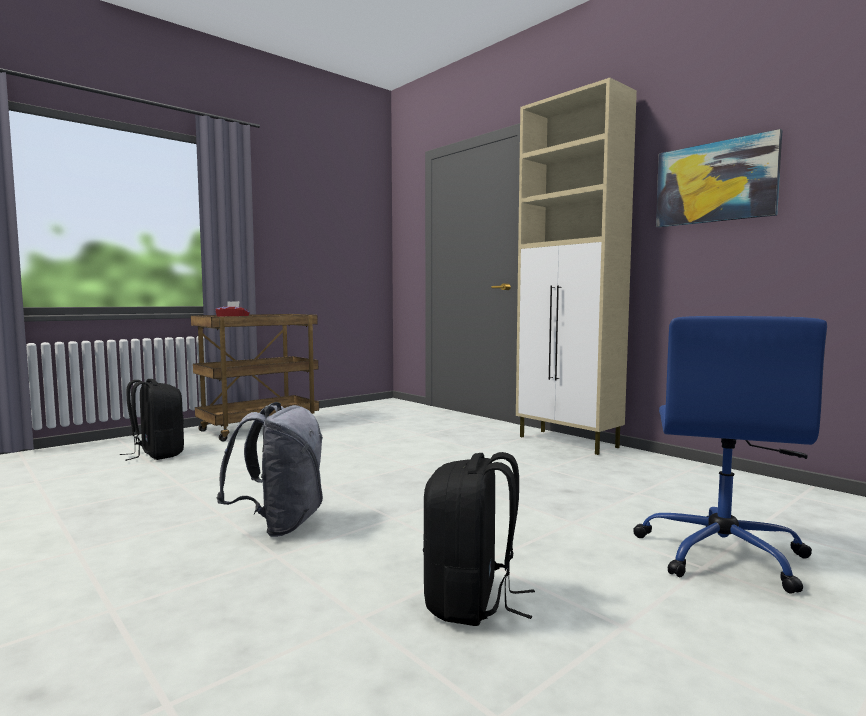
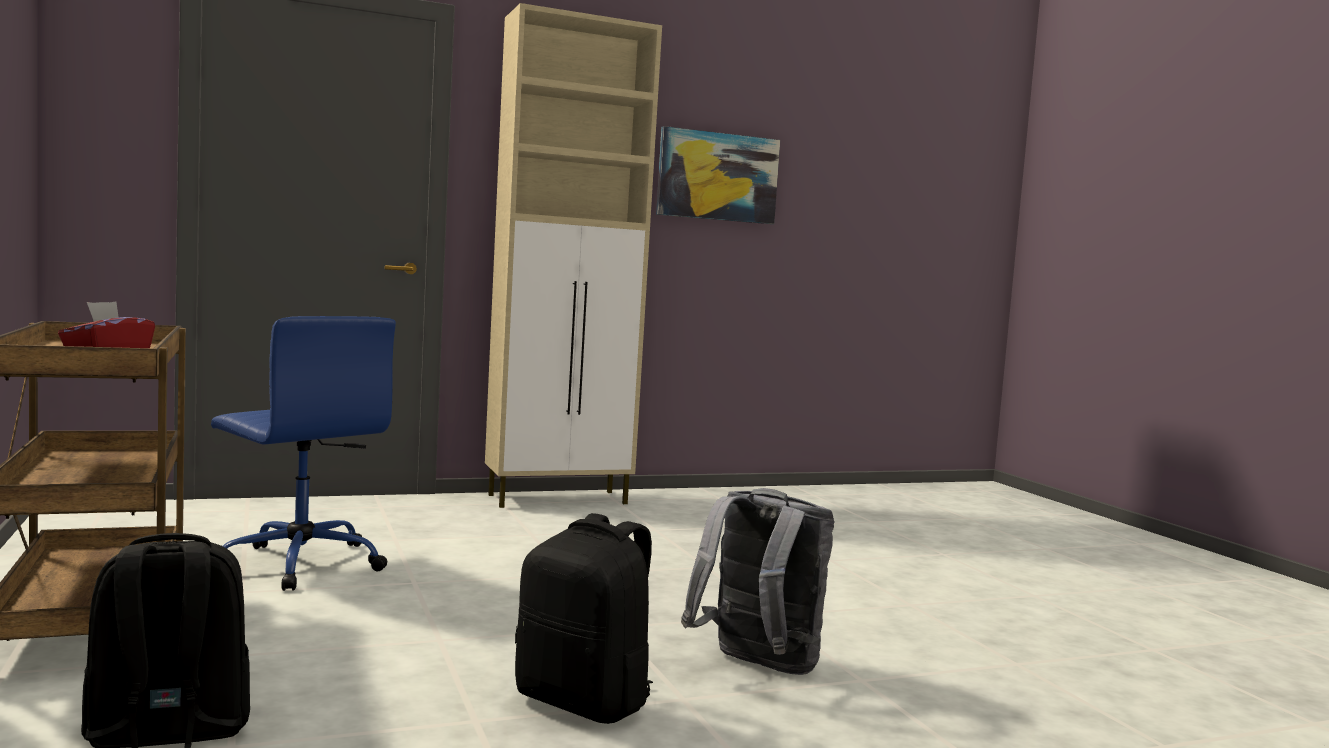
camera: 70 degrees left, 0 degrees up
(472, 602) = (991, 624): black backpack -> black backpack (585, 702)
(721, 554) = (921, 544): blue office chair -> blue office chair (299, 564)

